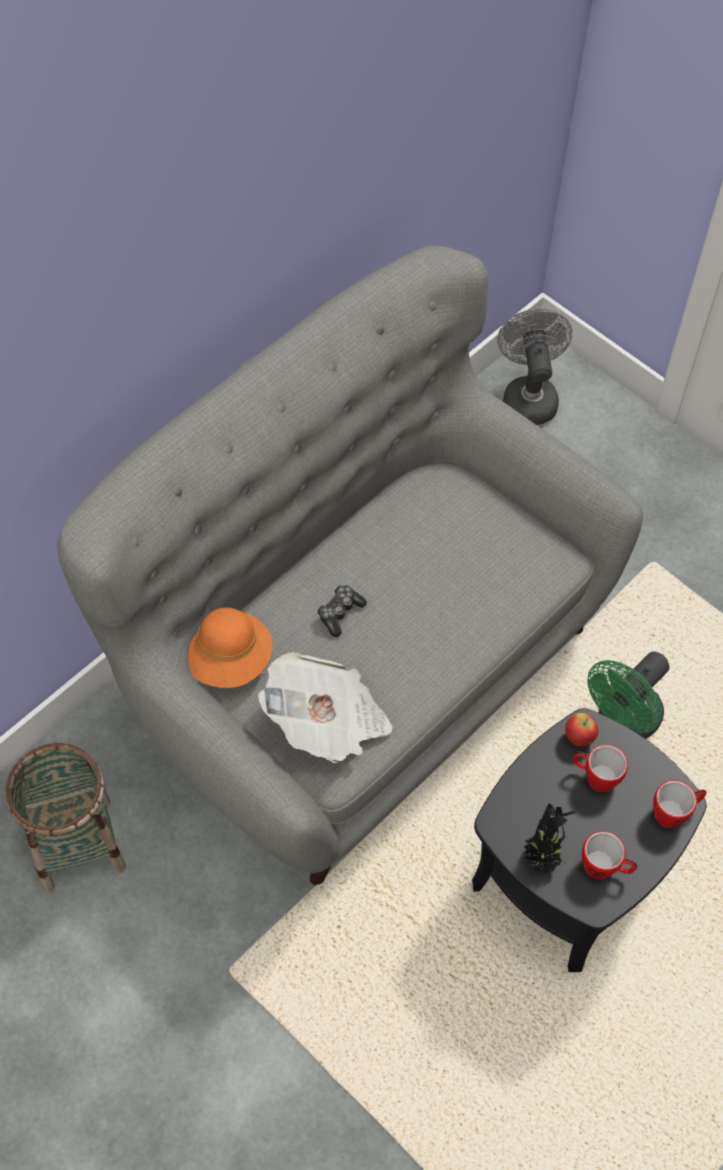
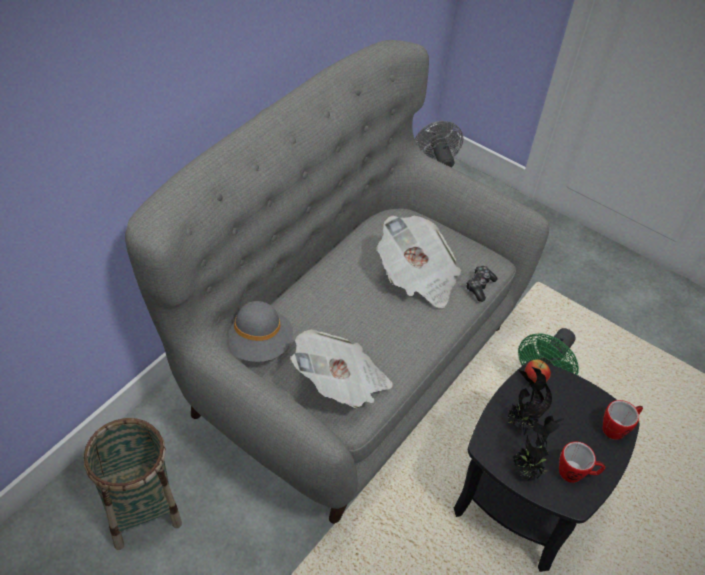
camera: 10 degrees left, 10 degrees down
(226, 659) = (256, 345): orange hat -> grey hat
(340, 613) = (339, 307): game controller -> game controller (479, 286)
(451, 575) = (417, 277): none -> newspaper
(546, 795) = (519, 423): none -> potted plant
(595, 776) = (552, 407): mug -> none

